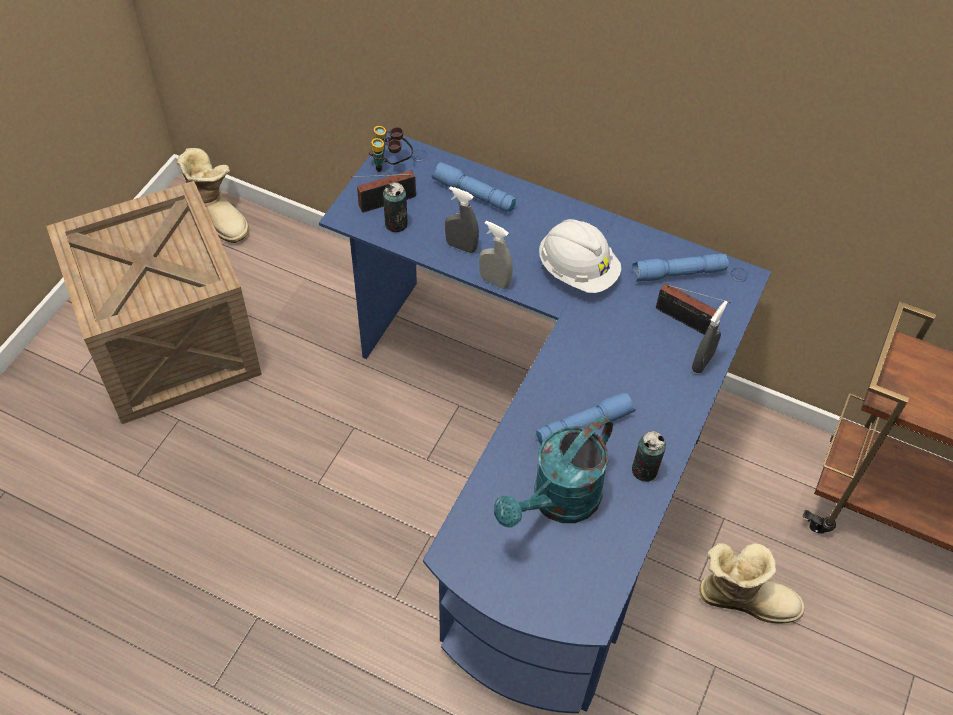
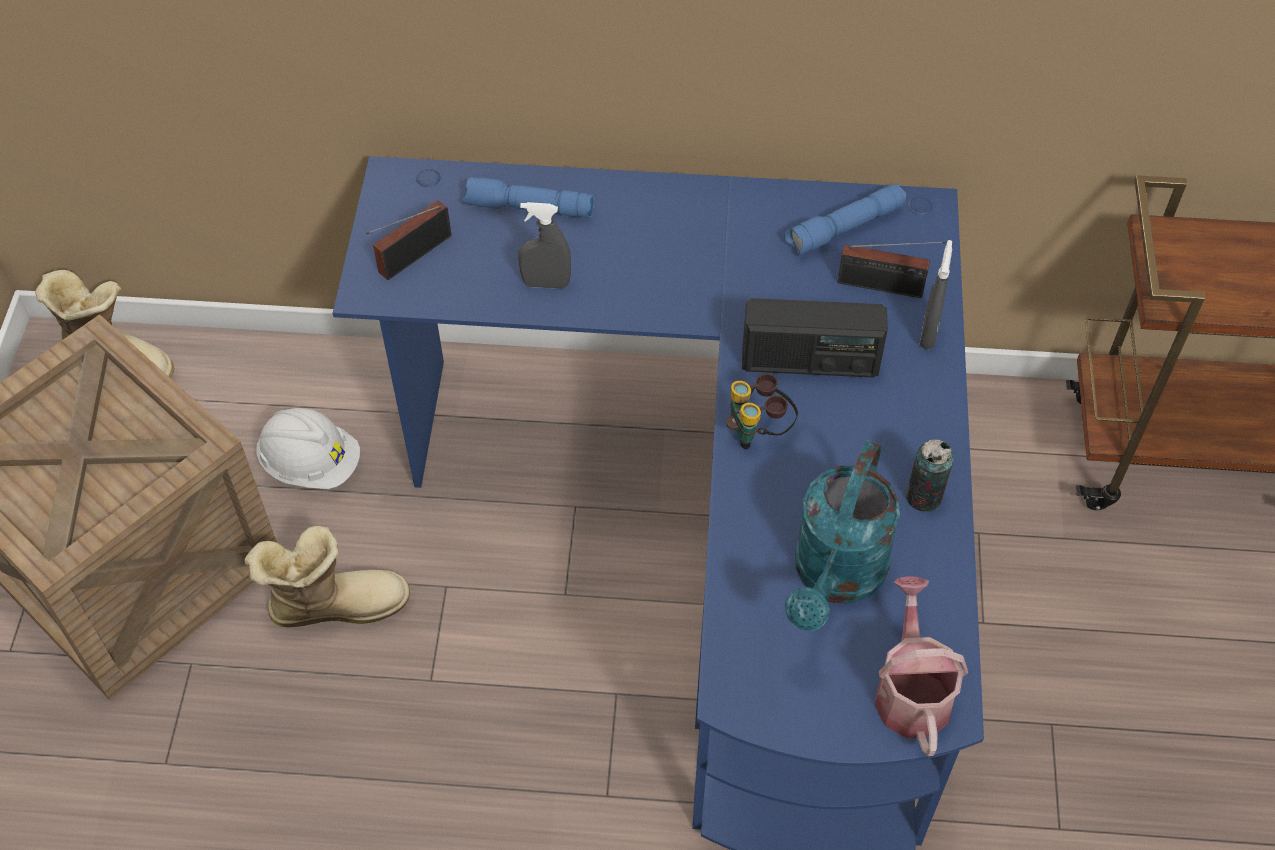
camera: 20 degrees left, 0 degrees up
(391, 165) = (396, 203): binoculars -> binoculars (759, 431)
(396, 224) = (442, 281): can -> none
(494, 281) = (613, 315): grey spray bottle -> none
(572, 595) = (911, 690): none -> watering can
(577, 271) = (715, 267): white hard hat -> white hard hat (311, 464)
(584, 424) = (820, 465): blue flashlight -> none
(610, 354) = (809, 362): none -> radio
(744, 597) = (1048, 624): boot -> boot (335, 603)

